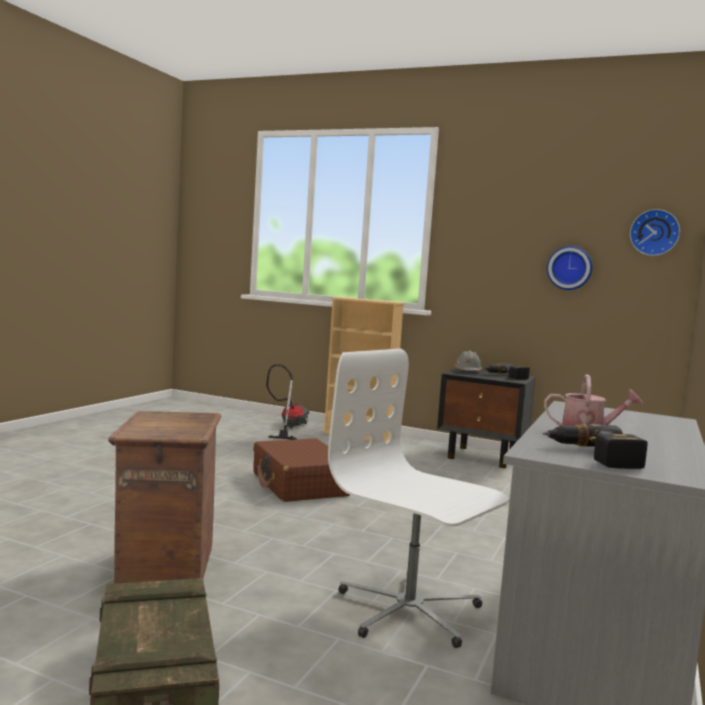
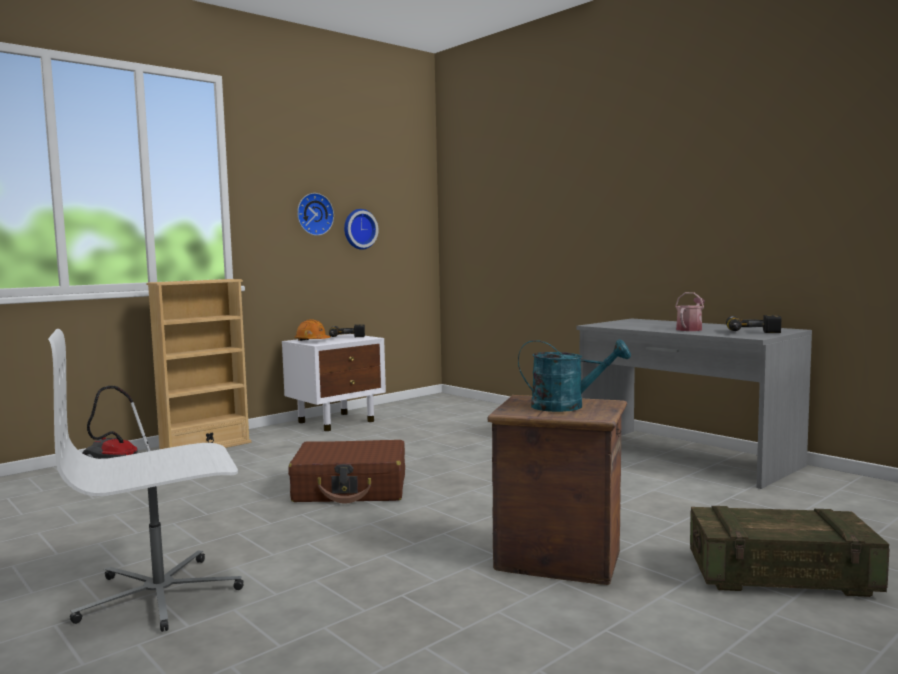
camera: 65 degrees left, 0 degrees up
(167, 424) = (567, 406): none -> turquoise watering can
(409, 611) = (654, 490): white office chair -> white office chair (160, 595)
(467, 371) = (312, 341): grey hard hat -> orange hard hat
(483, 457) = (337, 421): black nightstand -> white nightstand
(654, 232) = (411, 196): wall clock -> wall clock (314, 214)

